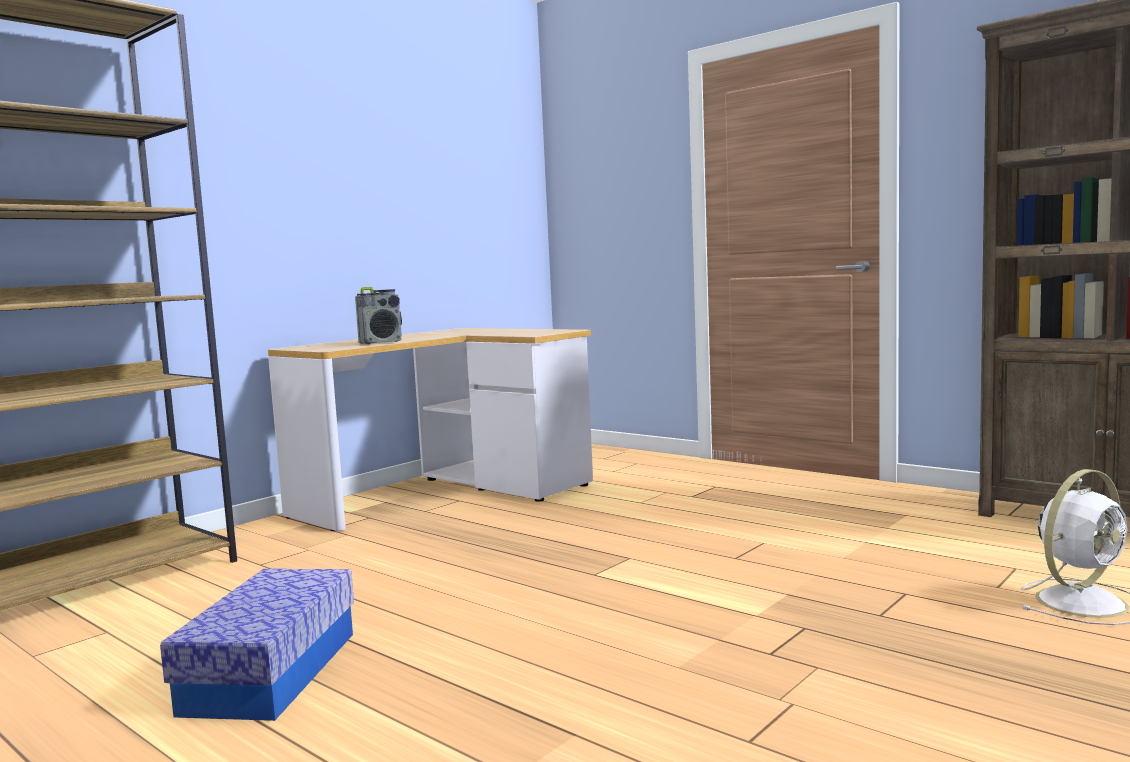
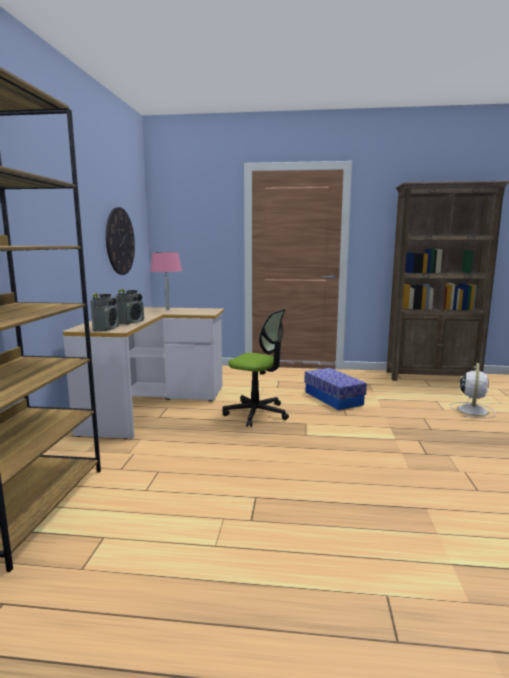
camera: 35 degrees left, 5 degrees up
(271, 672) = (253, 526): storage box -> storage box (333, 398)
(321, 348) = (106, 329): none -> radio
(451, 217) = (120, 241): none -> wall clock
(497, 330) = (167, 309): none -> pink table lamp
(575, 529) = (256, 413): none -> office chair

